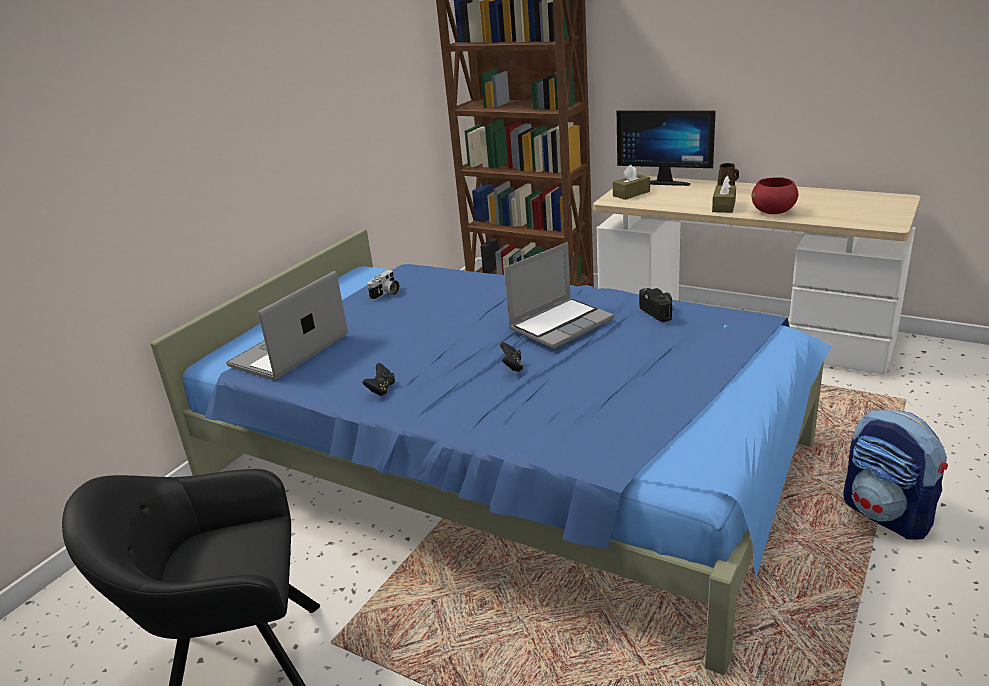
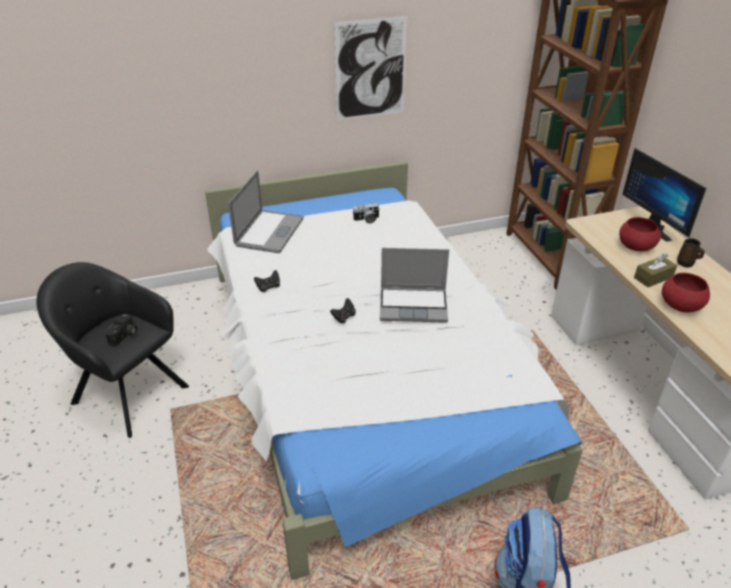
camera: 40 degrees right, 10 degrees up
(289, 350) = (269, 231): laptop -> laptop turned 120 degrees clockwise
(301, 115) = (370, 69): none -> picture
(505, 462) = (363, 372): blue bed -> white bed
(631, 194) = (608, 225): brown tissue box -> none
(659, 312) = (485, 336): camera -> camera (124, 336)
(676, 196) = (635, 247): none -> red bowl

